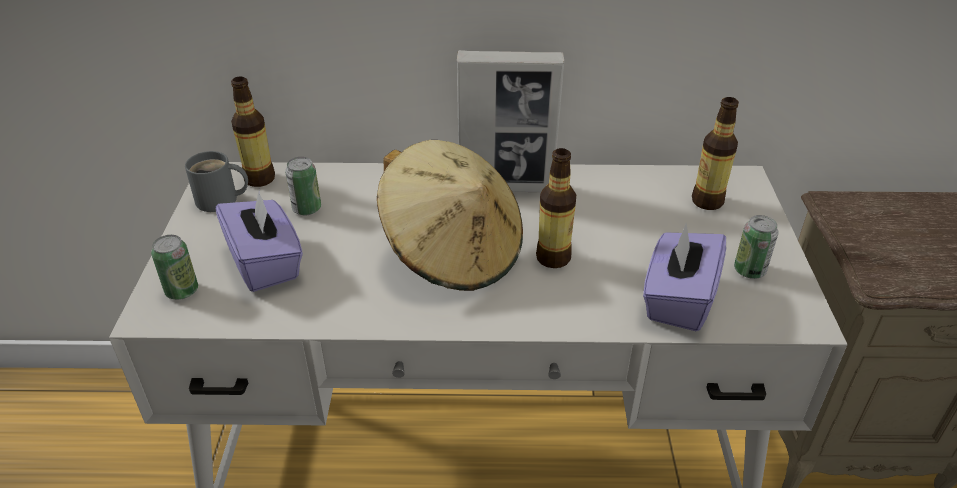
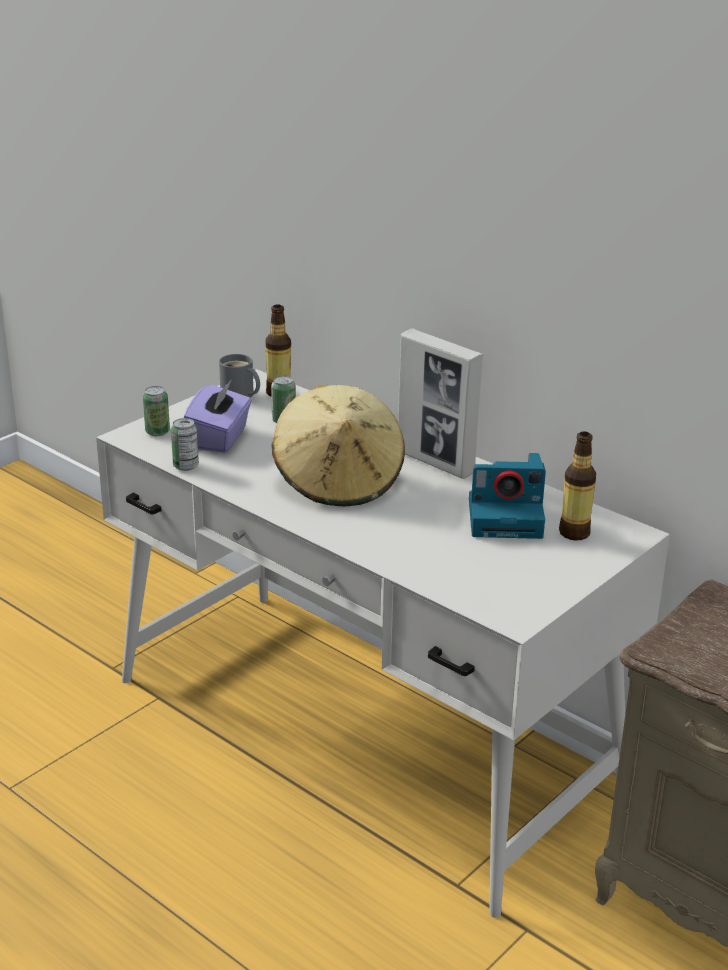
camera: 40 degrees right, 10 degrees down
(553, 258) = (399, 512): bottle -> none
(640, 214) = (507, 517): none -> camera
(678, 300) = (444, 569): purple tissue box -> none
(749, 270) = (527, 580): can -> can (185, 466)

